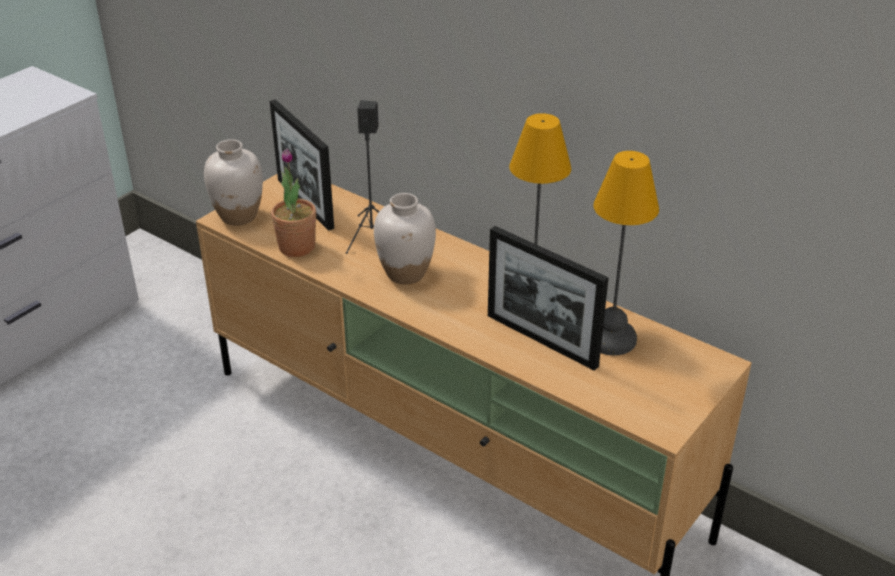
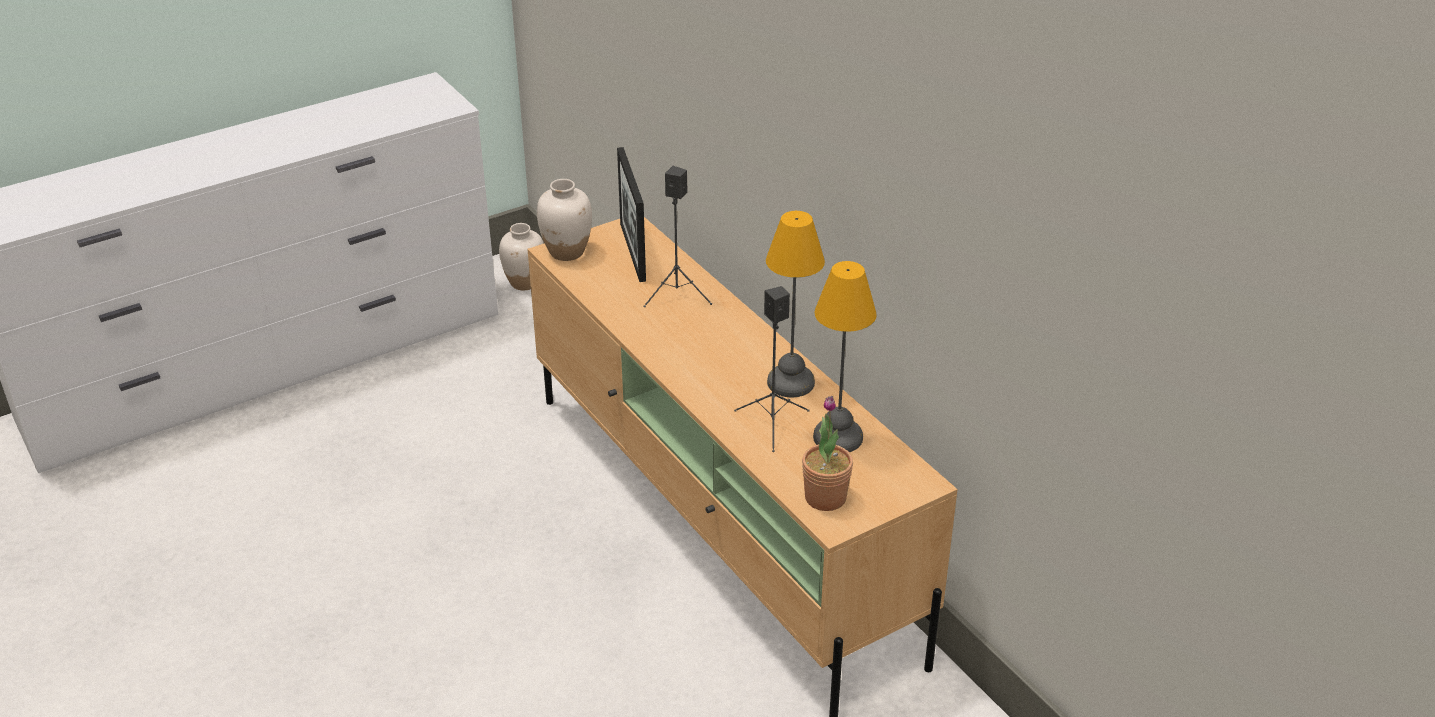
camera: 20 degrees right, 0 degrees up
(297, 247) = (603, 292): potted plant -> potted plant (825, 497)
(406, 273) = (687, 337): white vase -> white vase (525, 283)
(541, 340) = (772, 424): picture frame -> black speaker

